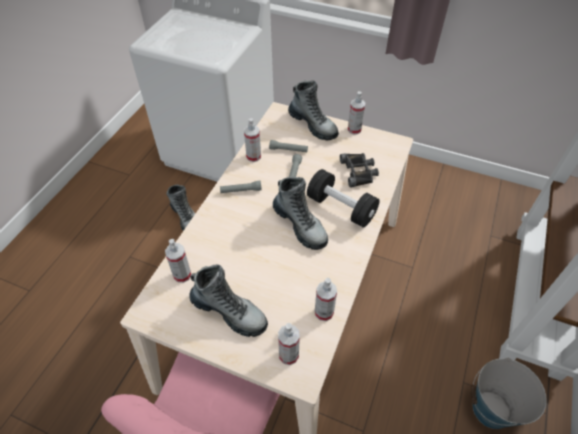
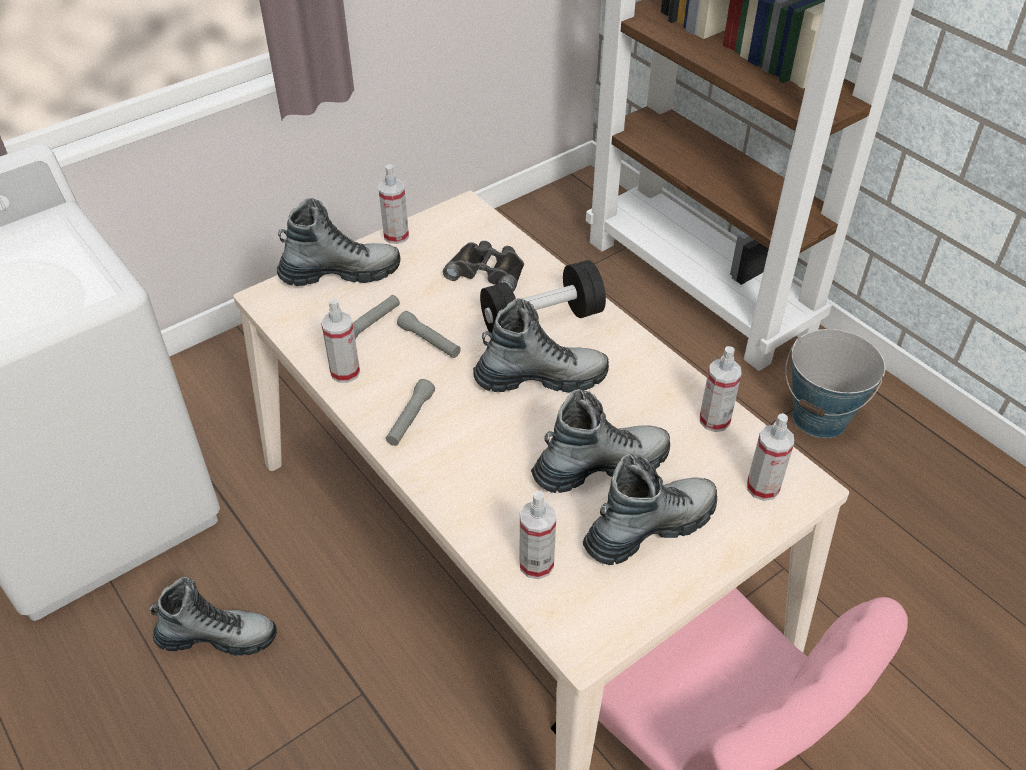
camera: 60 degrees left, 5 degrees down
(257, 274) = (601, 466): none -> boot

